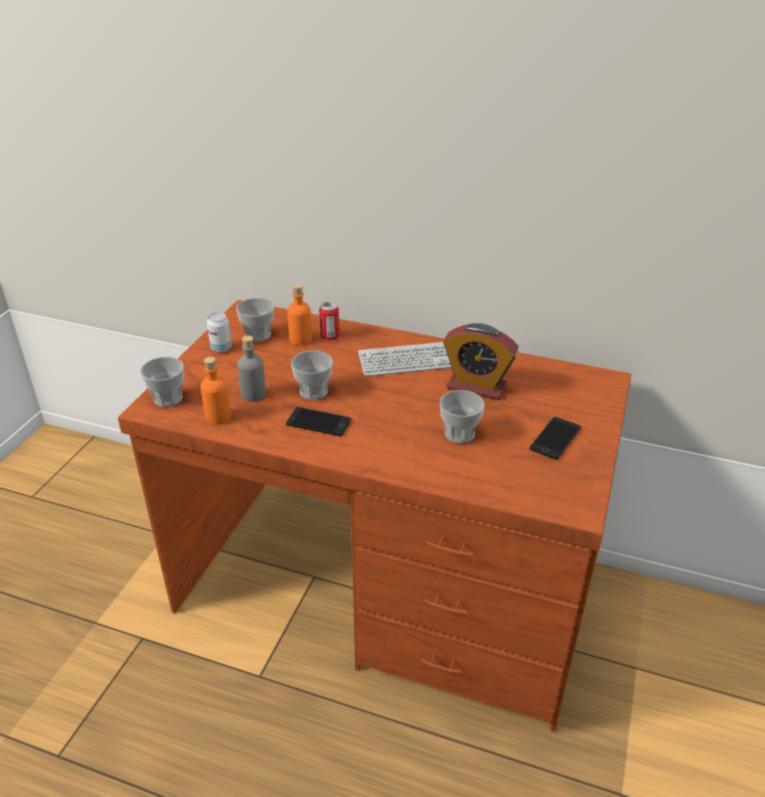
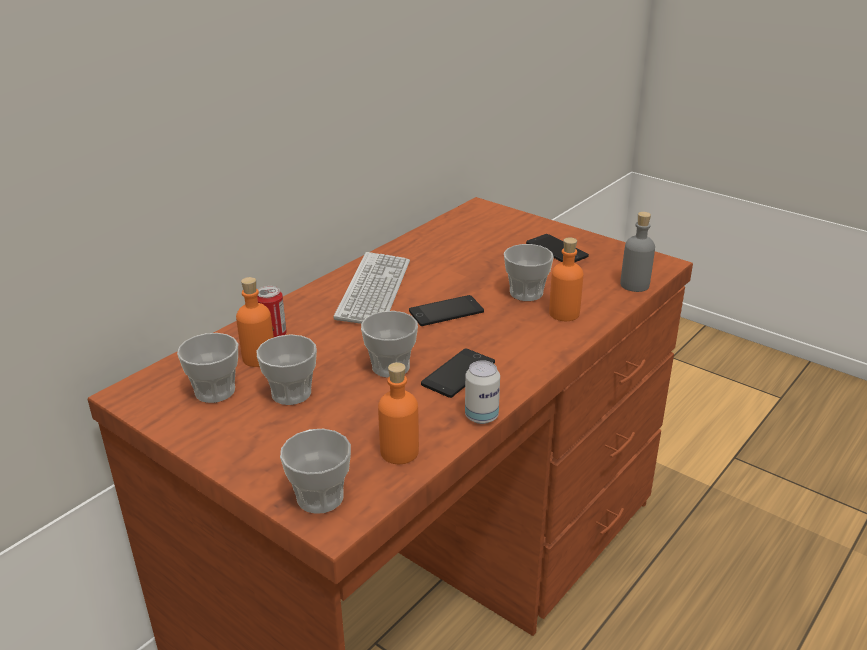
camera: 70 degrees left, 5 degrees down
(221, 348) = (220, 429): can -> can (481, 416)
(253, 394) = (364, 414): grey bottle -> grey bottle (634, 285)
(266, 361) = (291, 393): none -> cup
(403, 399) = (446, 311): none -> phone
(437, 460) = (564, 313): none -> orange bottle
(476, 387) = (450, 267): alarm clock -> none

